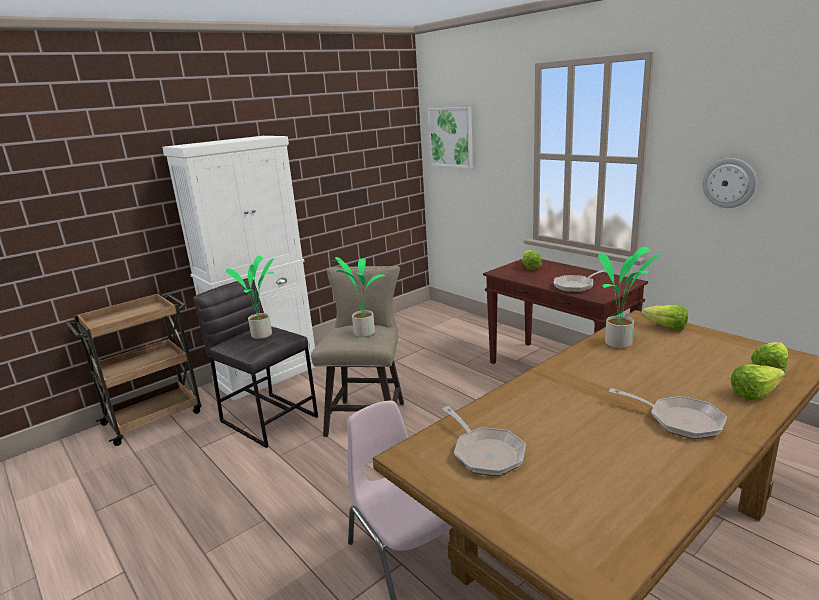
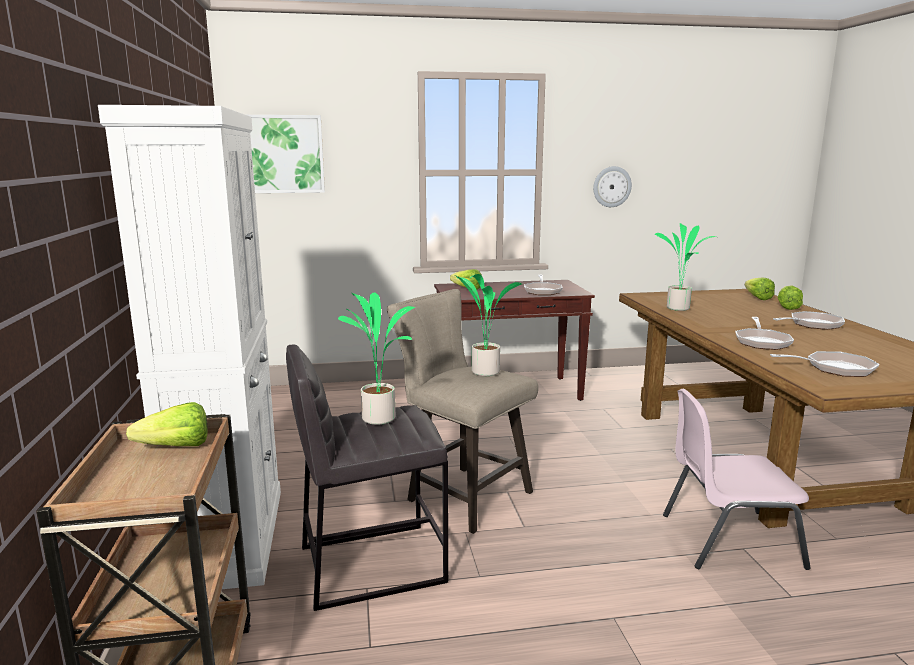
camera: 60 degrees left, 5 degrees down
(542, 403) = (762, 342): none -> frying pan
(662, 327) = (662, 296): lettuce -> lettuce (170, 448)

